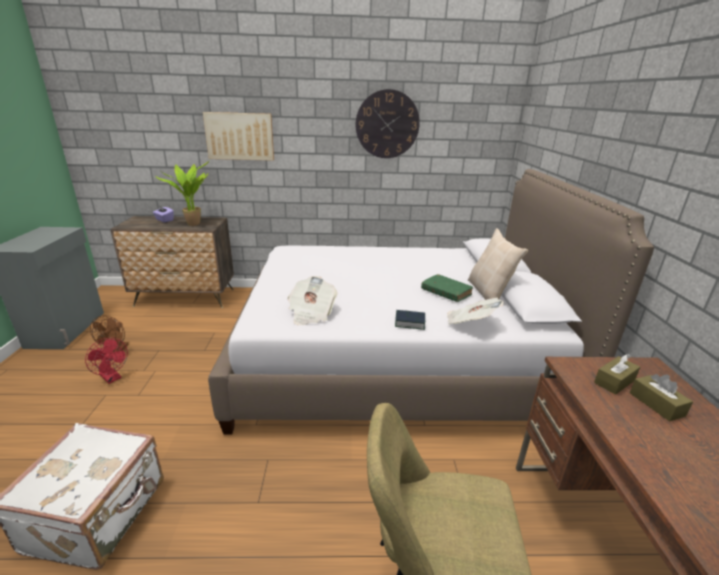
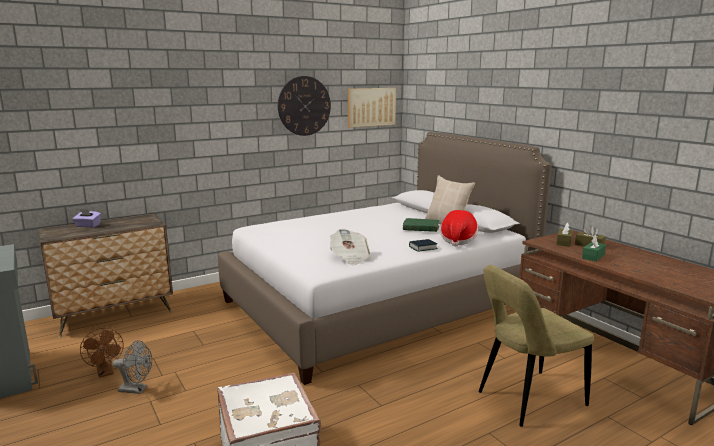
camera: 30 degrees left, 10 degrees down
(112, 378) = (137, 389): red fan -> grey fan
(194, 224) = (131, 223): potted plant -> none
(239, 136) = (167, 126): picture -> picture (371, 107)
(470, 323) = (458, 240): newspaper -> hat
(636, 435) = (593, 256): none -> green tissue box

